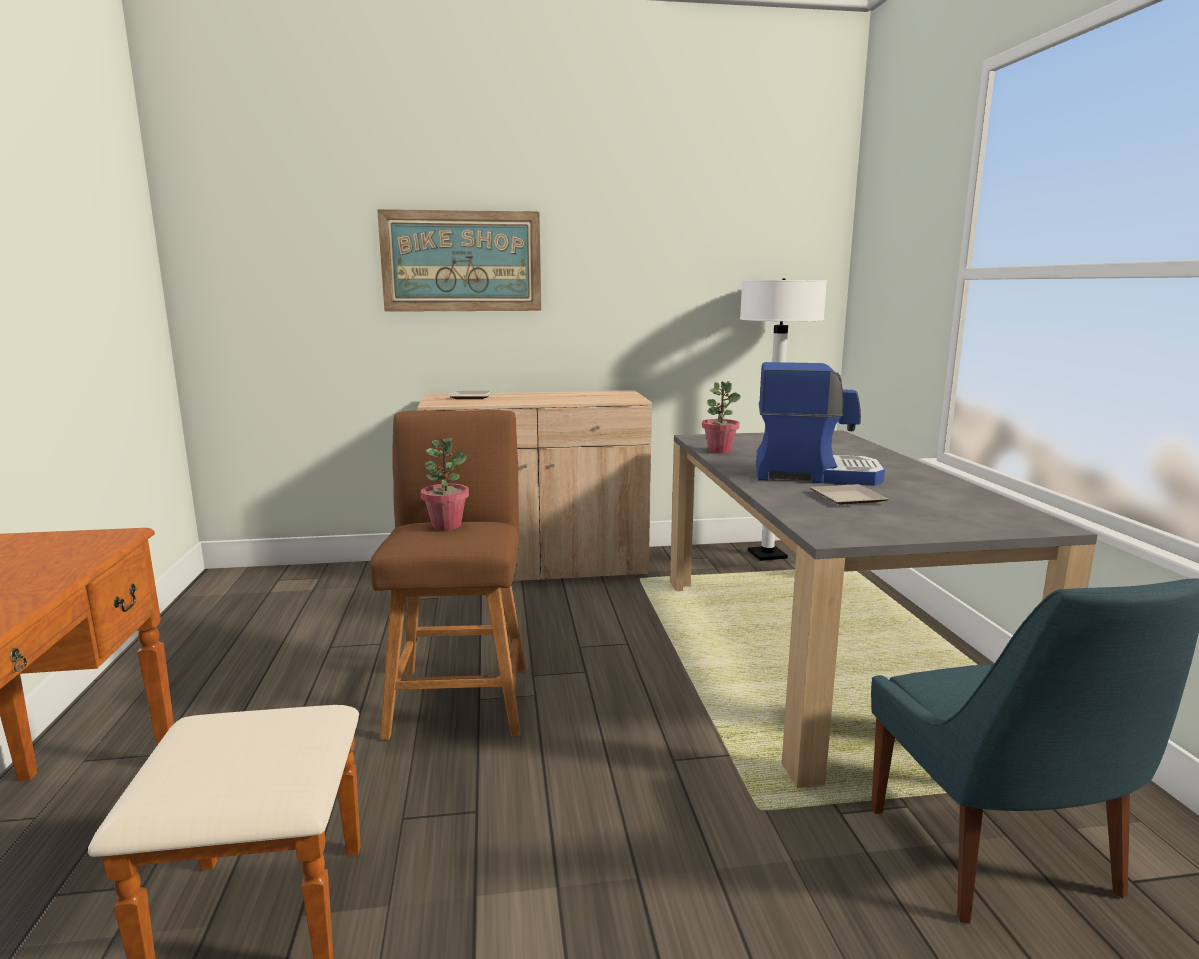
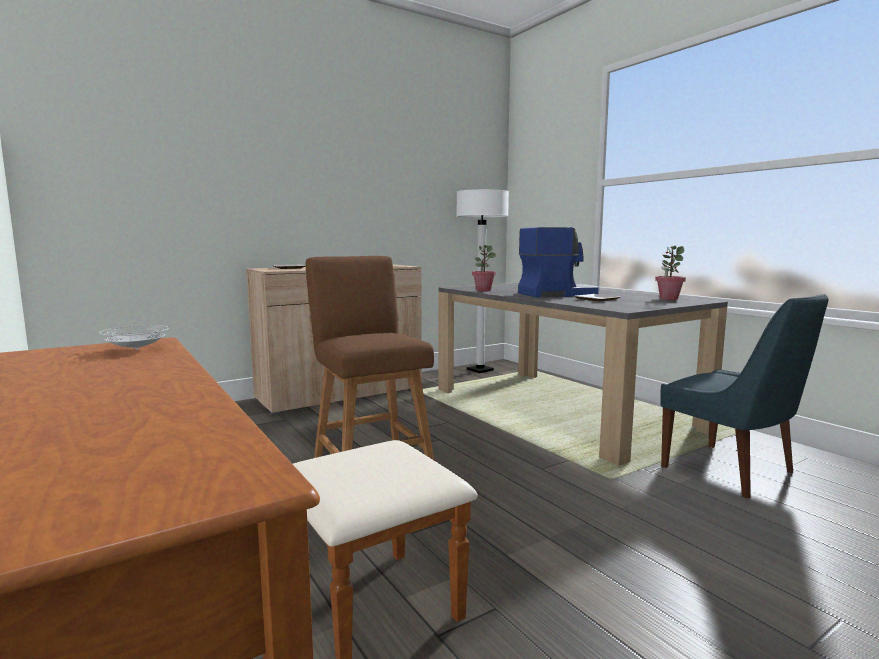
camera: 25 degrees left, 5 degrees down
(69, 550) = (137, 349): none -> white plate
(446, 525) = (367, 334): potted plant -> potted plant (668, 298)
(462, 261) = (272, 168): picture -> none

